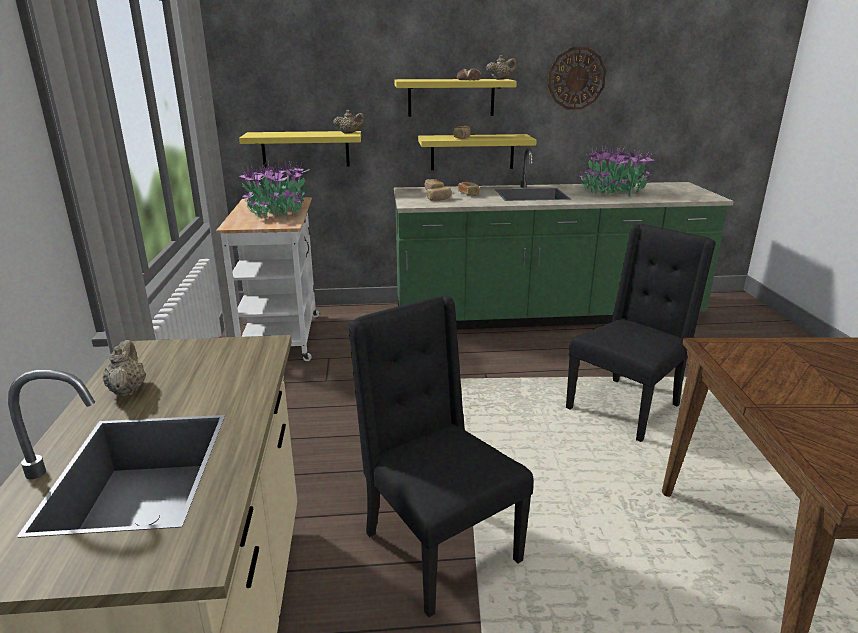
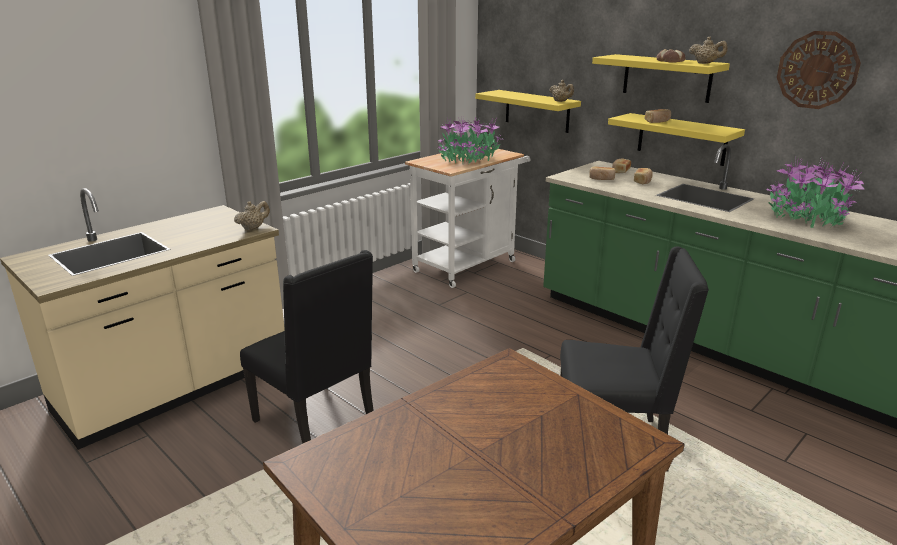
camera: 50 degrees right, 0 degrees up
(128, 390) = (175, 225): beige teapot -> beige teapot (253, 228)
(437, 547) = (317, 423): black chair -> black chair turned 120 degrees clockwise

